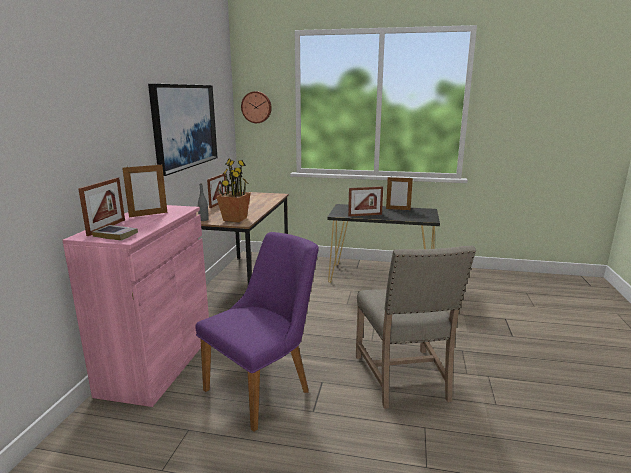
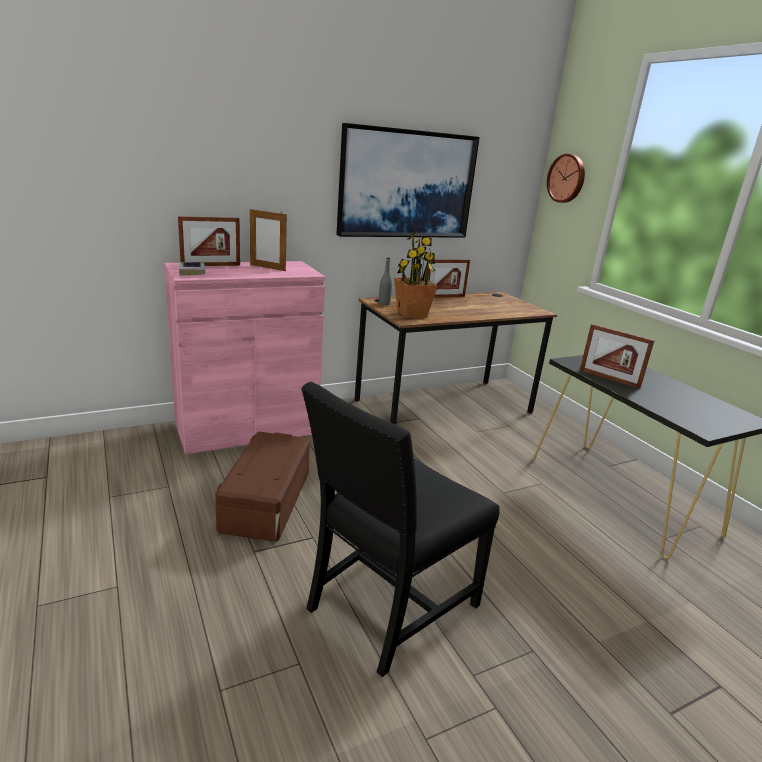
camera: 50 degrees right, 5 degrees up
(265, 387) = (267, 502): purple chair -> brown storage box
(398, 209) = (692, 395): picture frame -> none
(404, 379) = (387, 606): beige chair -> black chair

